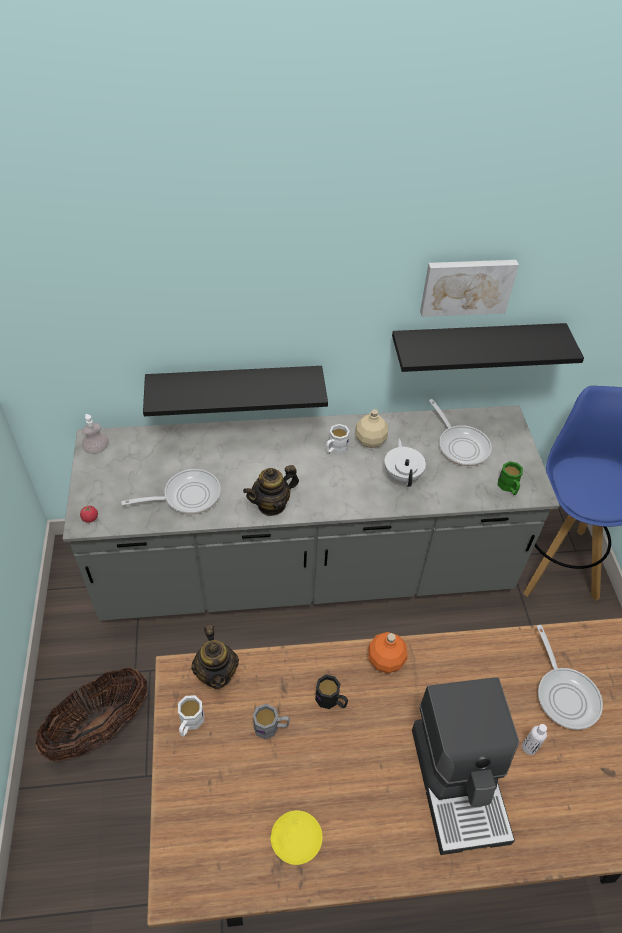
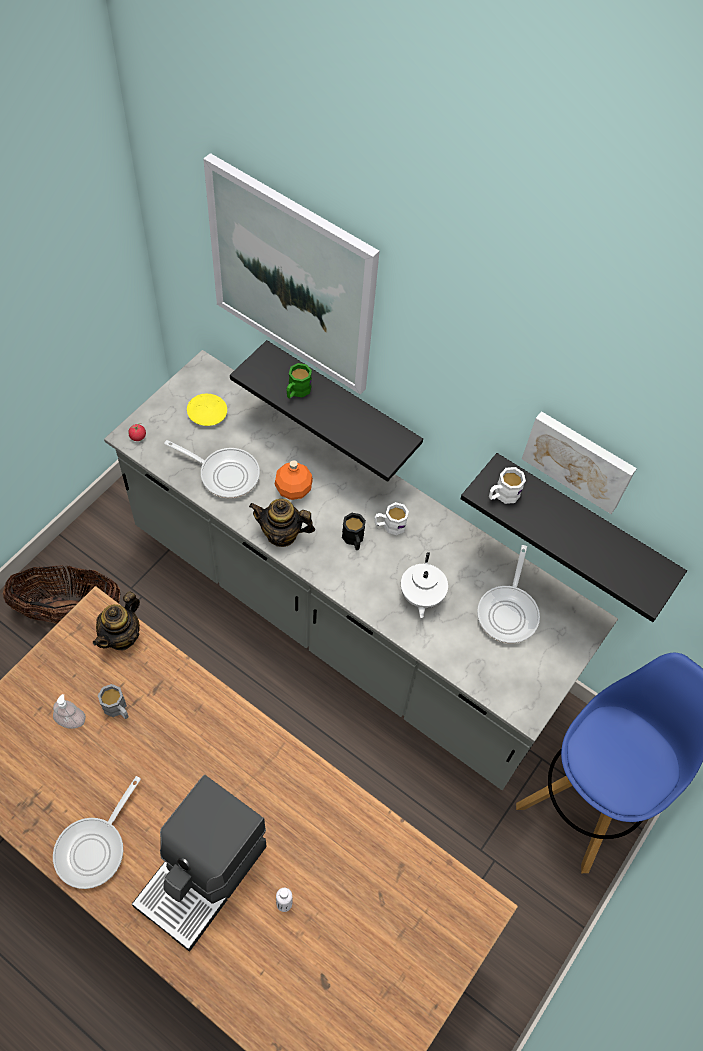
camera: 40 degrees right, 10 degrees up
(97, 449) = (199, 379): soap dispenser -> soap dispenser (71, 720)
(163, 289) = (292, 277): none -> picture
(190, 723) = (68, 655): white mug -> white mug (502, 495)
(295, 838) = (53, 799): yellow plate -> yellow plate (207, 412)
(331, 700) = (179, 729): black mug -> black mug (354, 540)
(370, 441) = (429, 542): beige bottle -> none
(386, 660) = (251, 737): orange bottle -> orange bottle (293, 489)
(402, 475) = (421, 596): white teapot -> white teapot turned 150 degrees clockwise
(509, 487) = (505, 685): green mug -> green mug (297, 391)
(565, 694) = (362, 895): frying pan -> frying pan (94, 848)

